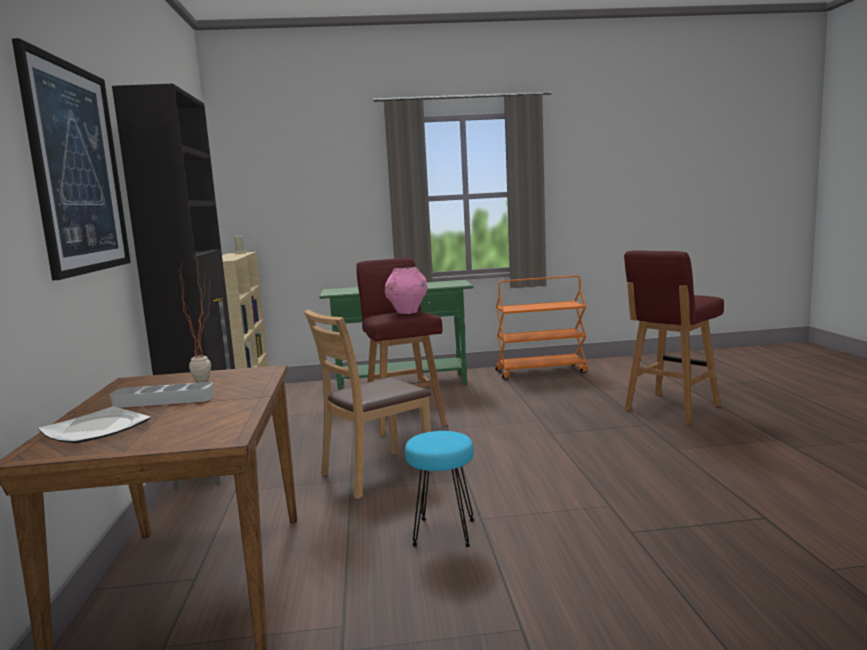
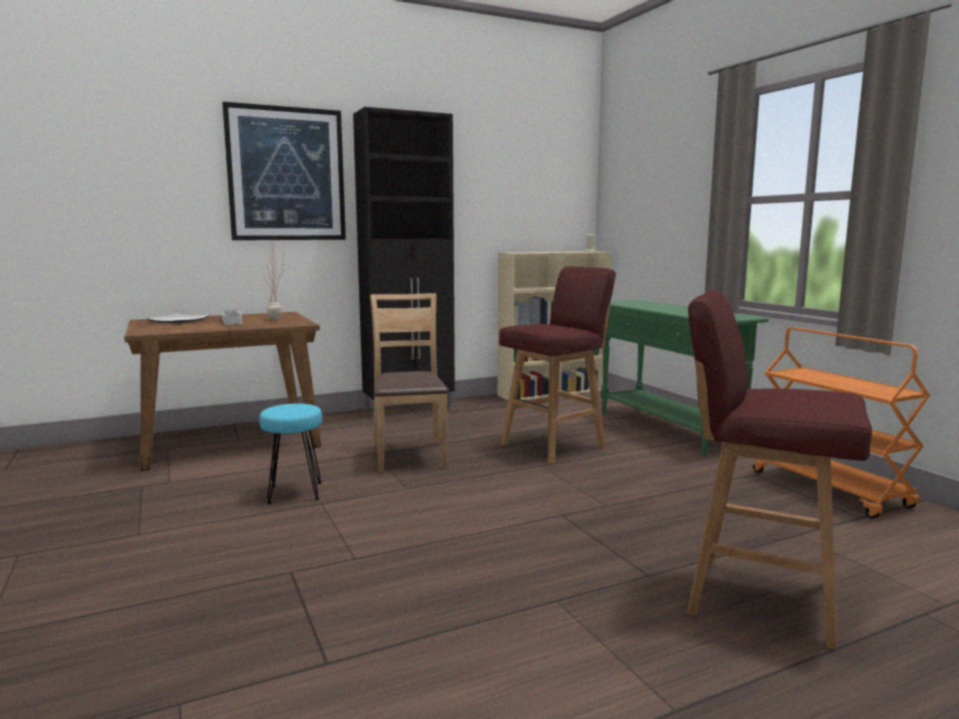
camera: 70 degrees right, 0 degrees up
(375, 473) = (409, 455): brown chair -> brown chair turned 45 degrees clockwise
(407, 312) = (547, 326): pink vase -> none

